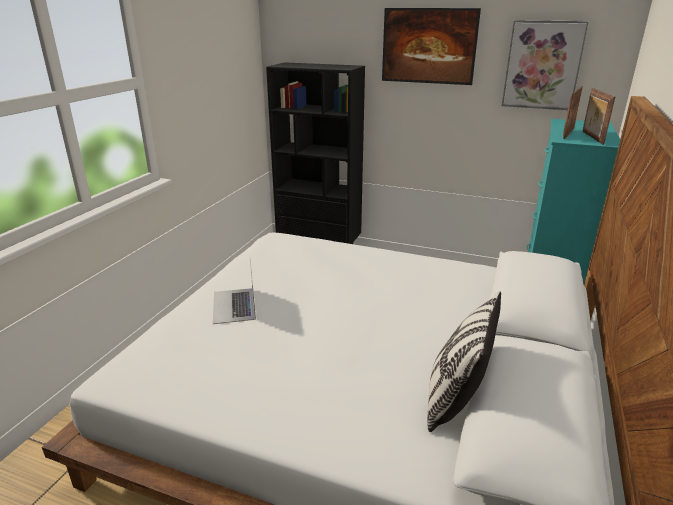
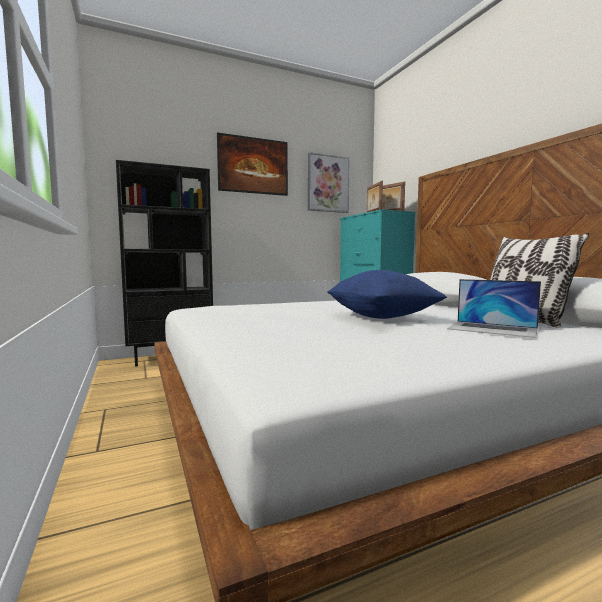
camera: 45 degrees left, 20 degrees down
(234, 305) = (266, 328): laptop -> laptop (492, 329)
(344, 325) = (381, 317): none -> blue pillow

